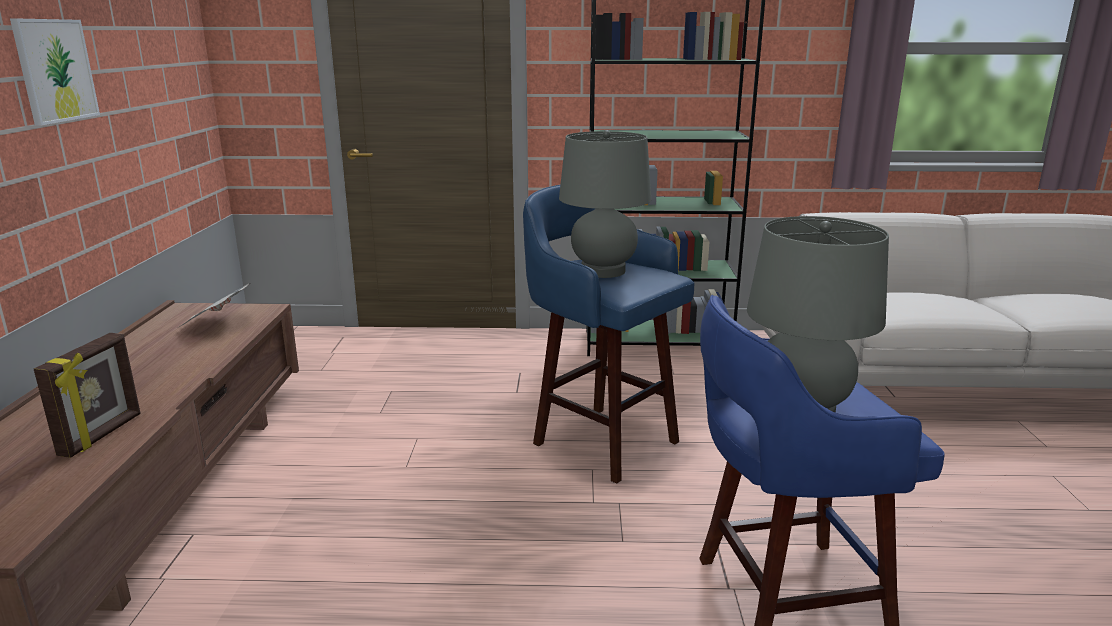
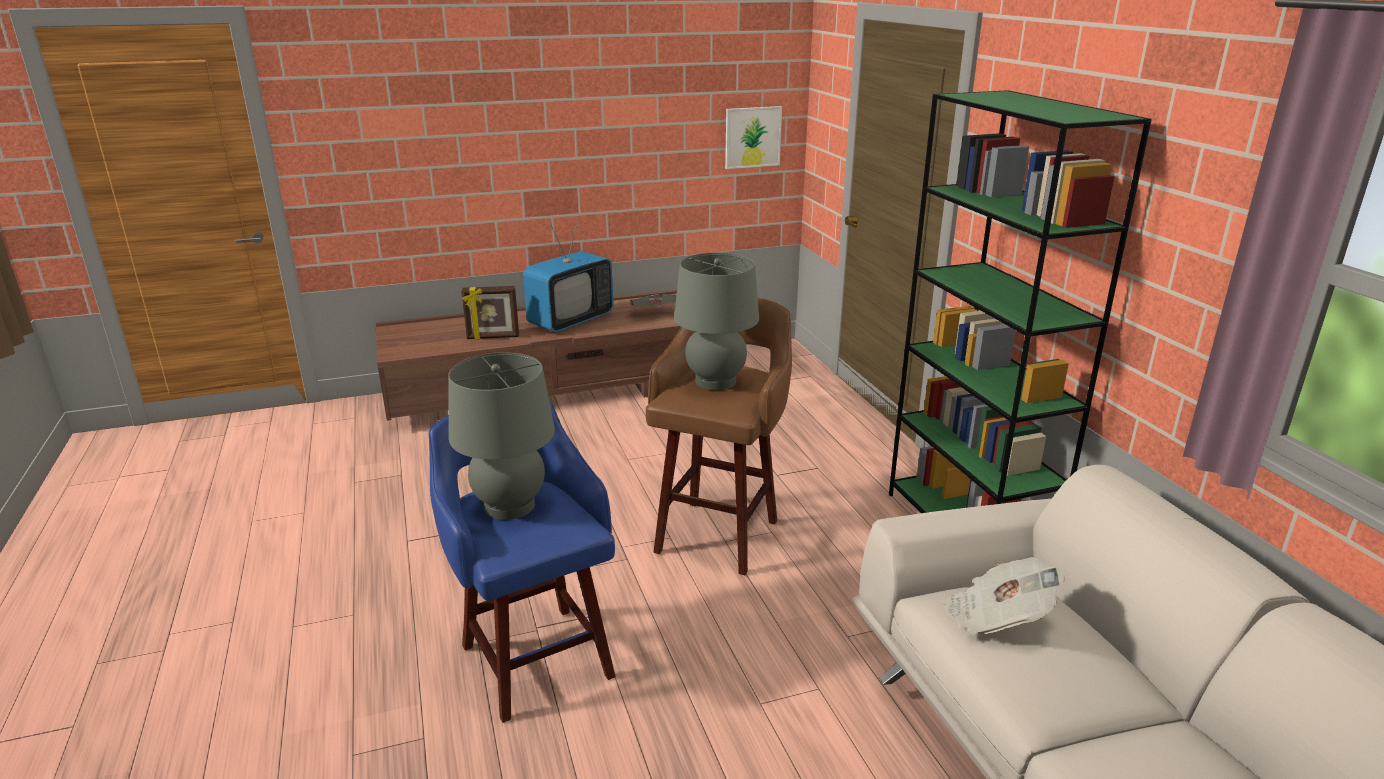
camera: 70 degrees right, 5 degrees up
(55, 70) = (609, 124): picture -> picture (752, 137)
(146, 372) = (571, 321): none -> television
(601, 440) = (720, 533): blue stool -> brown stool
(906, 302) = (997, 617): none -> newspaper

